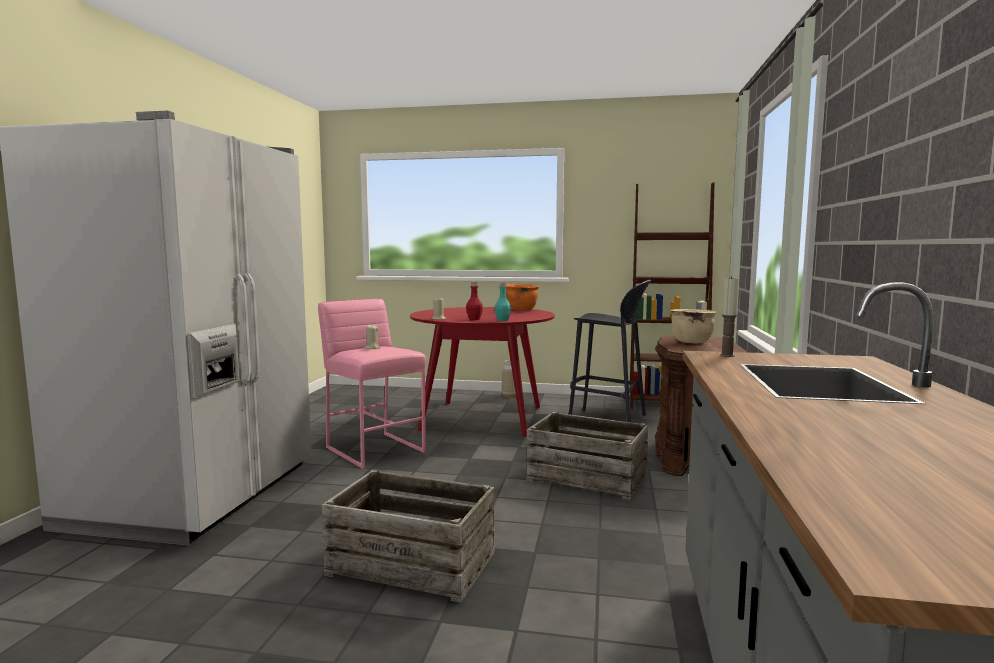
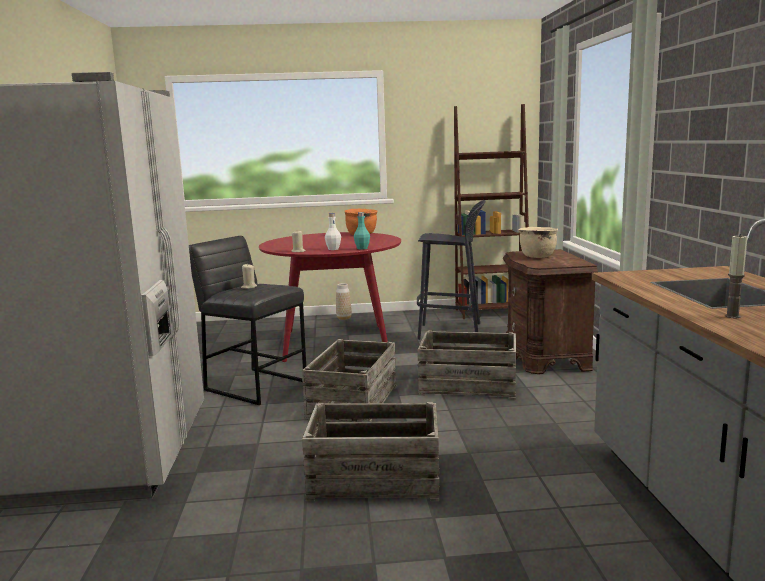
camera: 15 degrees left, 5 degrees up
(374, 449) = (255, 385): pink stool -> grey stool
(453, 478) = (352, 402): none -> crate
(474, 319) = (333, 249): red bottle -> white bottle
(727, 355) = (630, 274): candle -> candle (732, 316)

